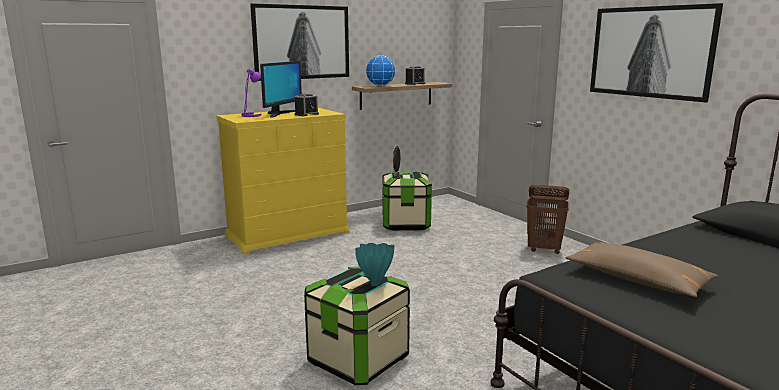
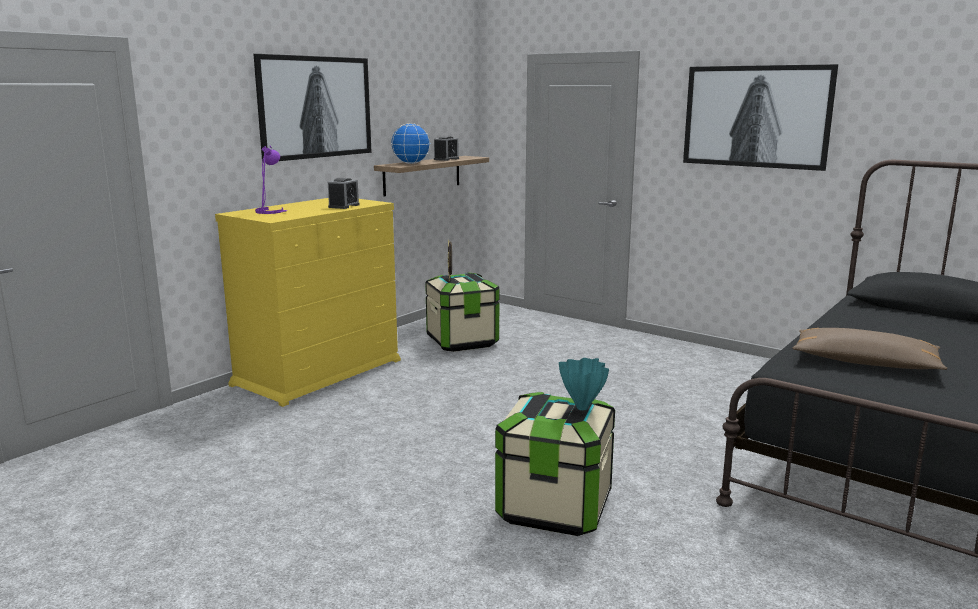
camera: 20 degrees left, 0 degrees up
(281, 113) = (305, 207): monitor -> none
(544, 249) = (646, 352): brown laundry basket -> none

